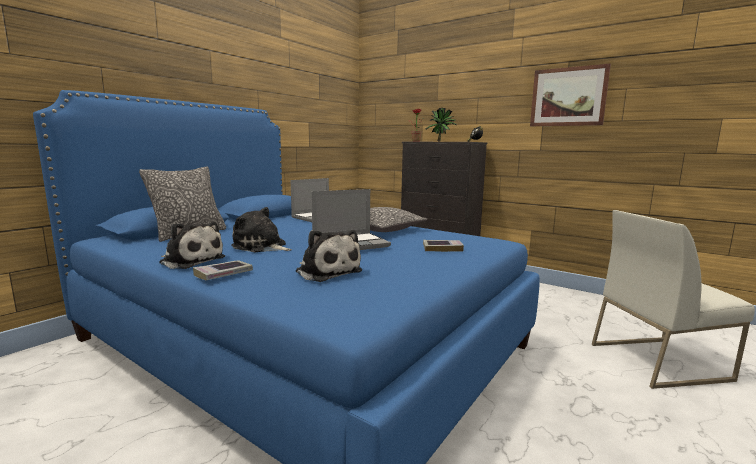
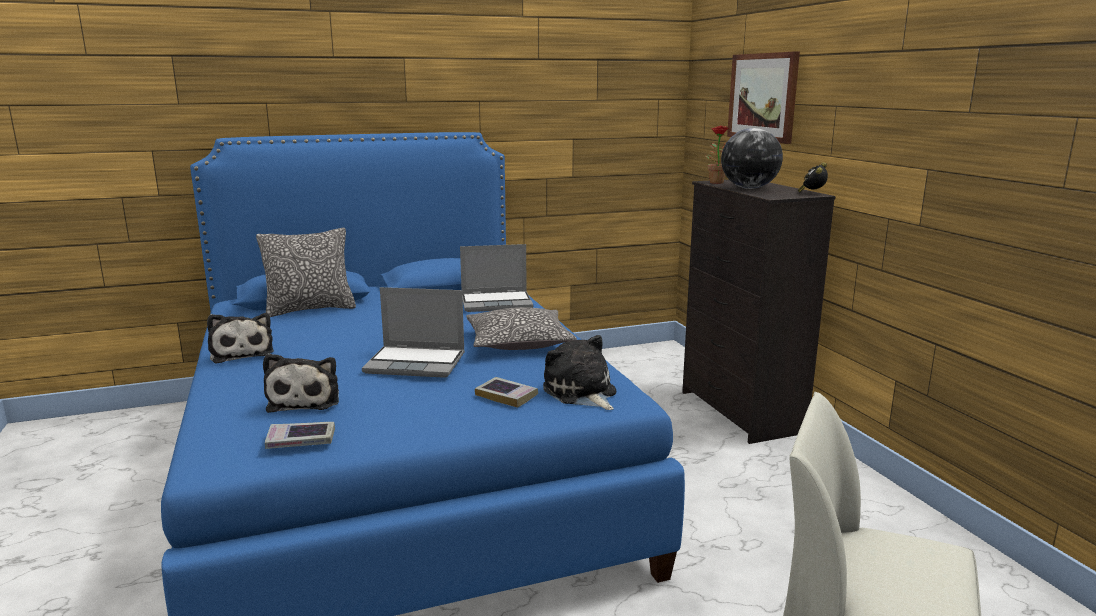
camera: 35 degrees right, 5 degrees up
(223, 274) = (230, 378): book -> book (301, 440)
(261, 247) = (330, 346): plush toy -> plush toy (581, 393)
(441, 141) = (749, 188): potted plant -> globe
(568, 97) = (970, 123): picture -> picture (763, 97)

